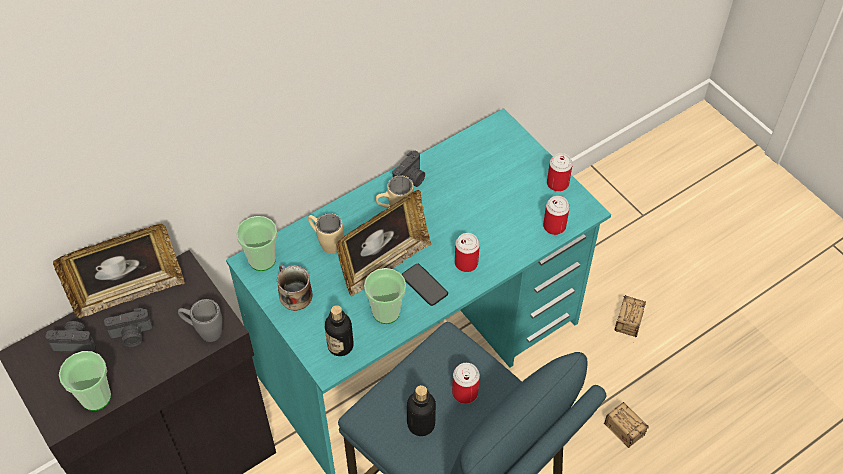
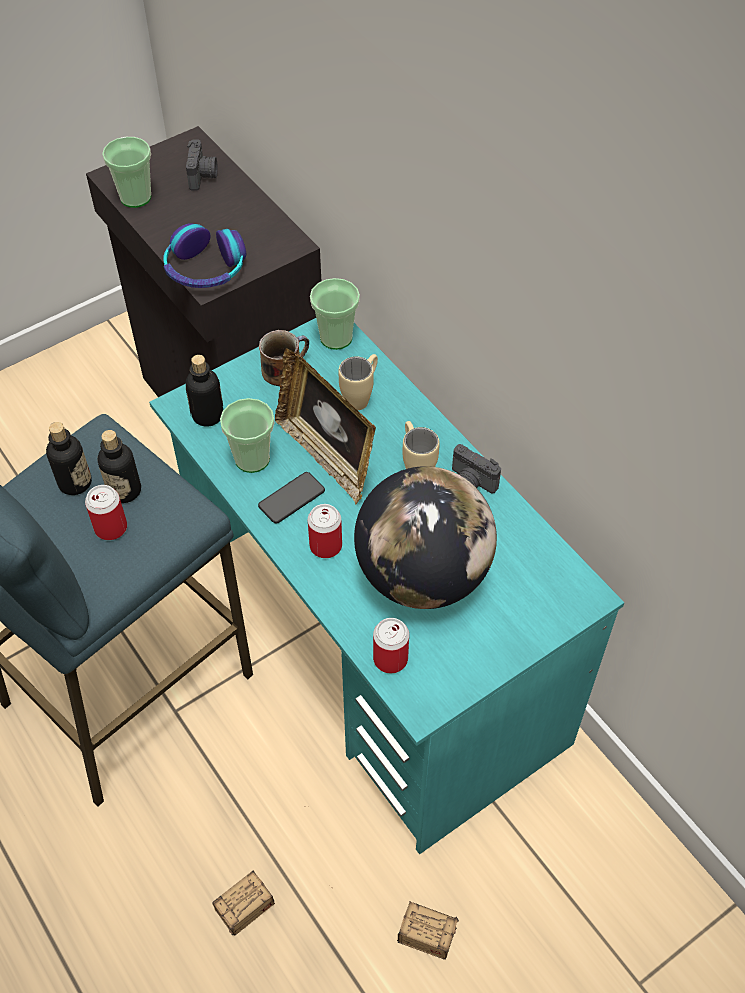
camera: 90 degrees right, 0 degrees up
(129, 292) = (263, 206): picture frame -> none
(132, 336) = (206, 215): camera -> none
(204, 331) = (205, 269): grey mug -> headphones
(429, 387) = (124, 490): none -> bottle
(488, 208) = (422, 575): none -> globe
(557, 183) = (473, 669): can -> none

